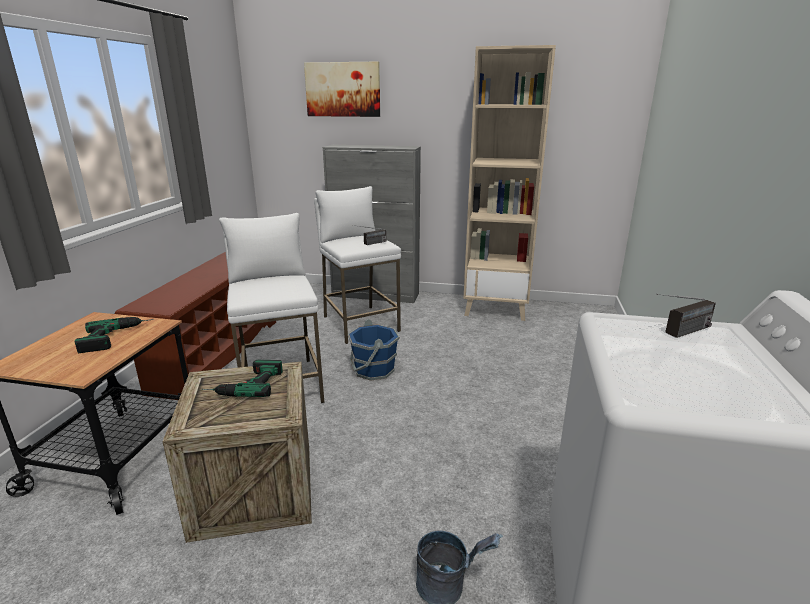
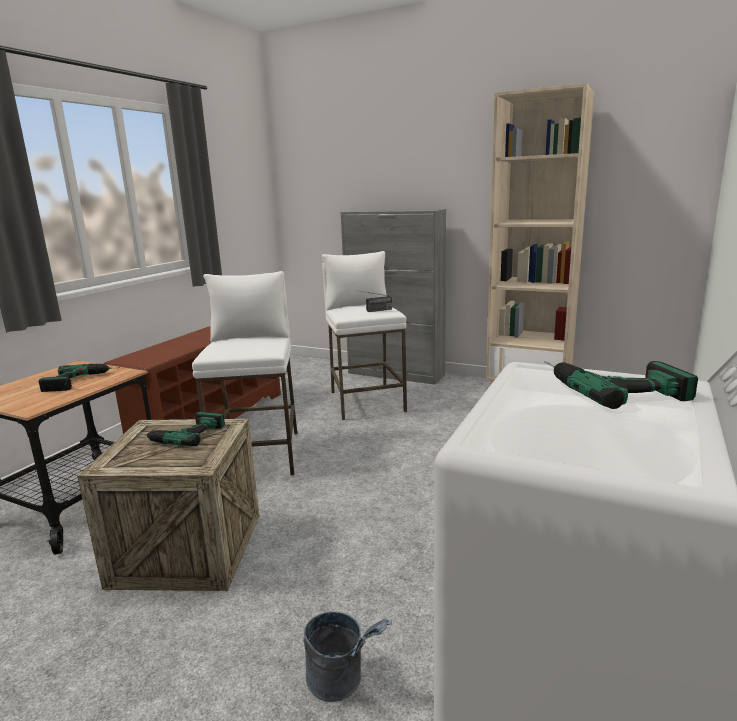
camera: 15 degrees right, 5 degrees down
(343, 89) = (366, 152): picture -> none
(373, 370) = (360, 448): blue bucket -> none
(680, 333) = (608, 385): radio -> power drill

